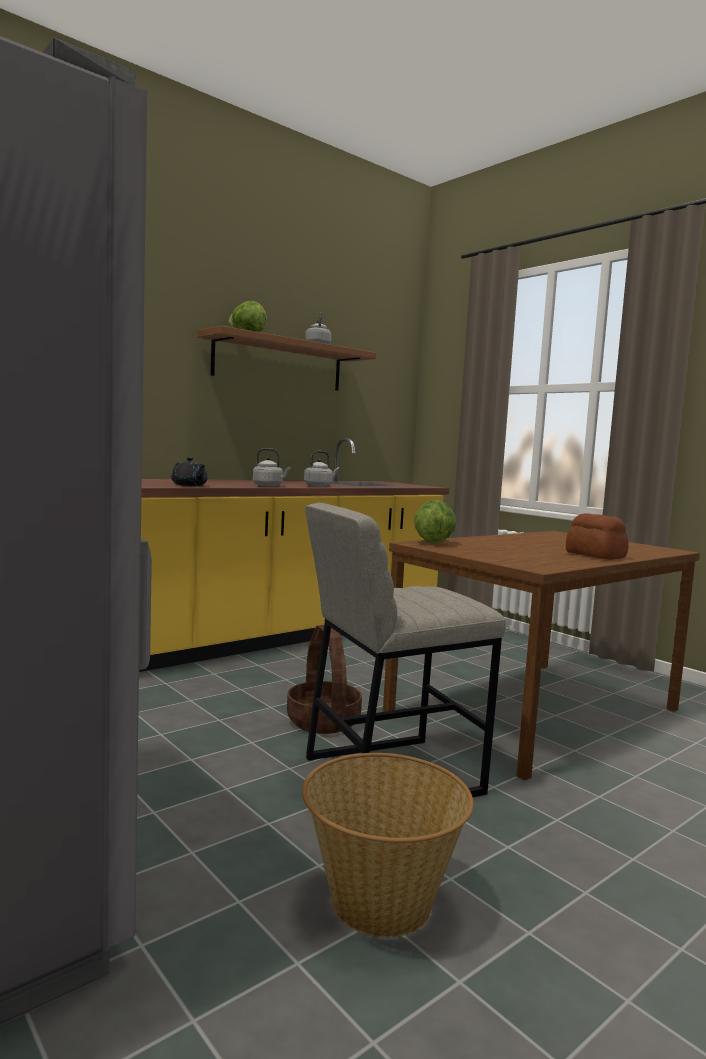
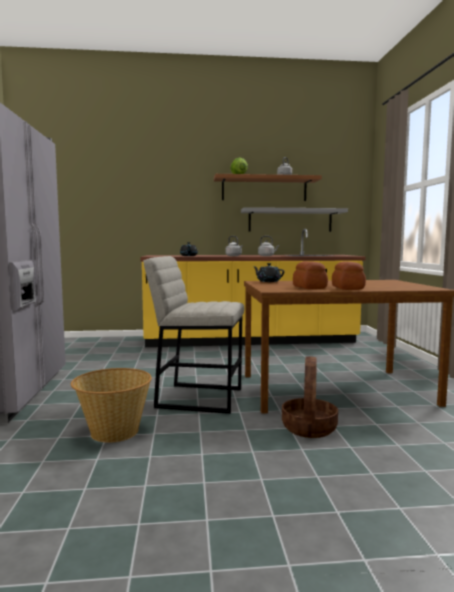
camera: 35 degrees right, 0 degrees up
(315, 422) = (290, 220): none -> grey shelf
(322, 721) = (208, 374): basket -> basket (308, 428)
(433, 542) = (268, 281): lettuce -> black teapot
(551, 557) = (309, 287): none -> bread

